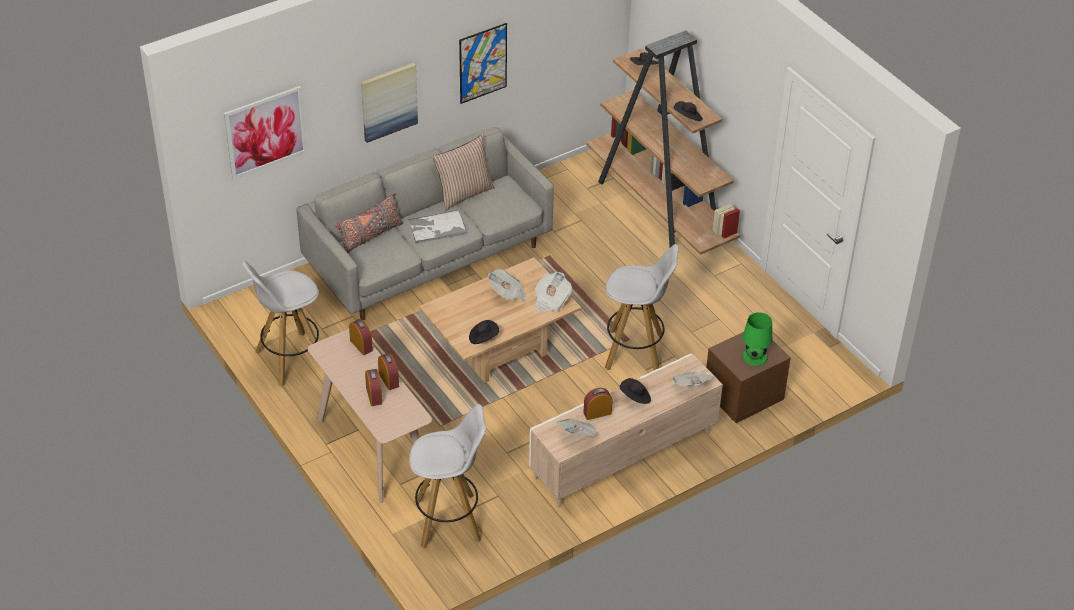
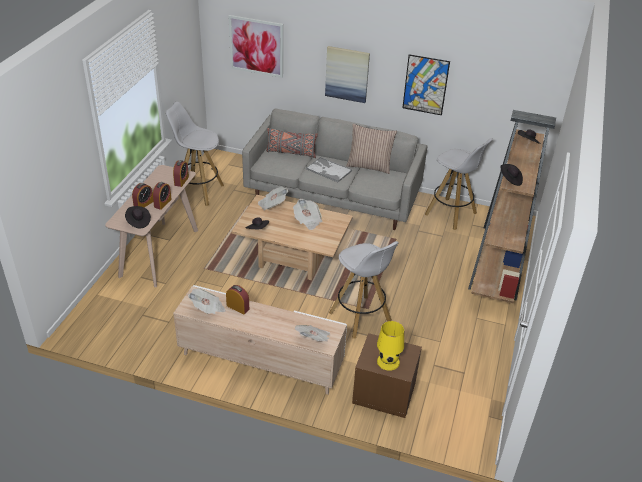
camera: 50 degrees right, 5 degrees down
(449, 520) = (128, 312): white stool -> white stool (451, 214)
(550, 301) = (322, 240): newspaper -> newspaper (272, 204)
(635, 397) = (272, 318): black hat -> black hat (138, 222)
(754, 357) = (388, 361): green table lamp -> yellow table lamp

